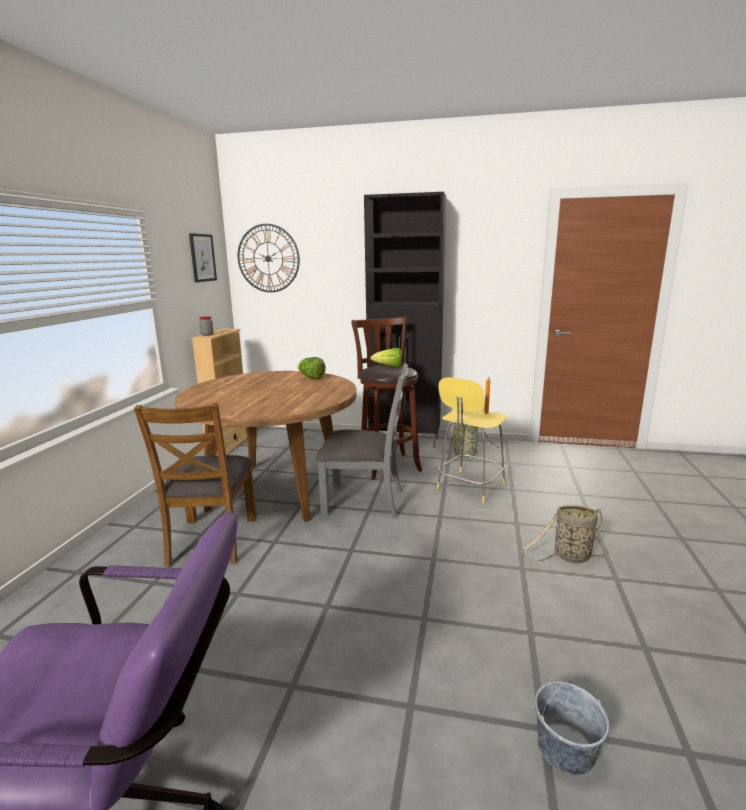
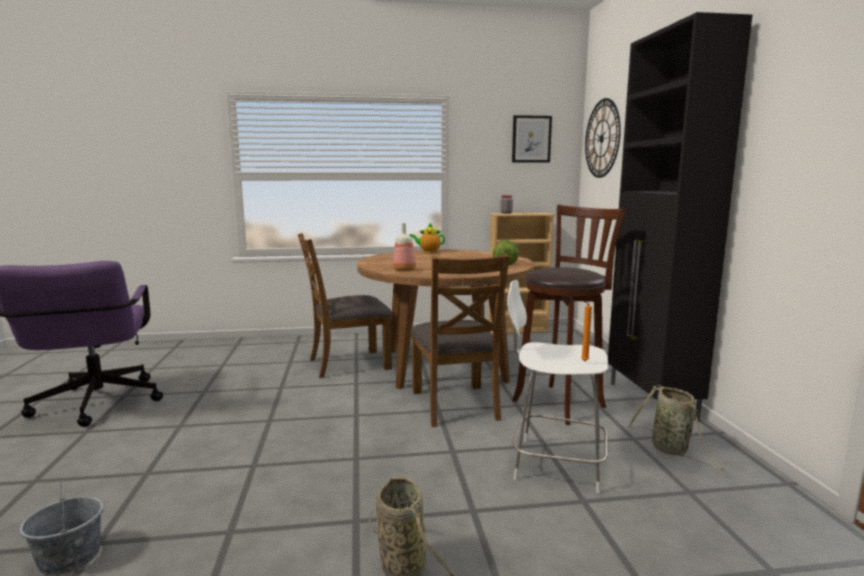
camera: 70 degrees right, 5 degrees down
(202, 389) = (428, 251): none -> teapot
(294, 405) = (405, 270): none -> bottle
(364, 501) = (456, 405): grey chair -> brown chair
(389, 367) = (569, 270): lettuce -> none
(469, 487) = (554, 464): yellow stool -> white stool

